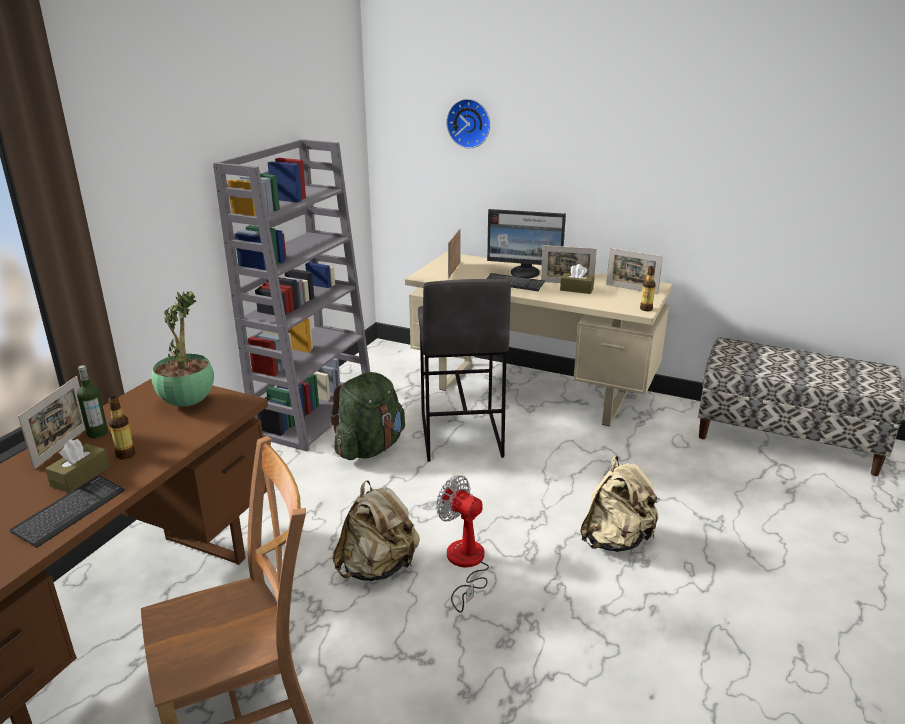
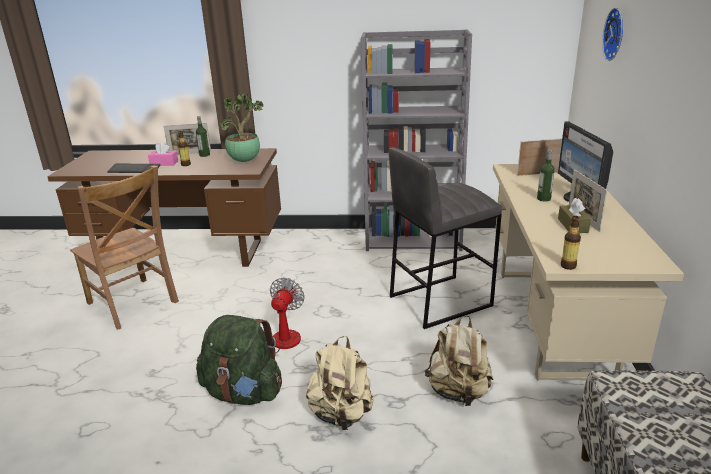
camera: 70 degrees right, 0 degrees up
(80, 477) = (164, 163): brown tissue box -> pink tissue box
(370, 448) = (388, 270): green backpack -> green backpack (243, 393)
(378, 567) = (257, 310): beige backpack -> beige backpack (458, 392)
(514, 284) = (543, 199): keyboard -> bottle
(631, 289) = (620, 251): picture frame -> none

